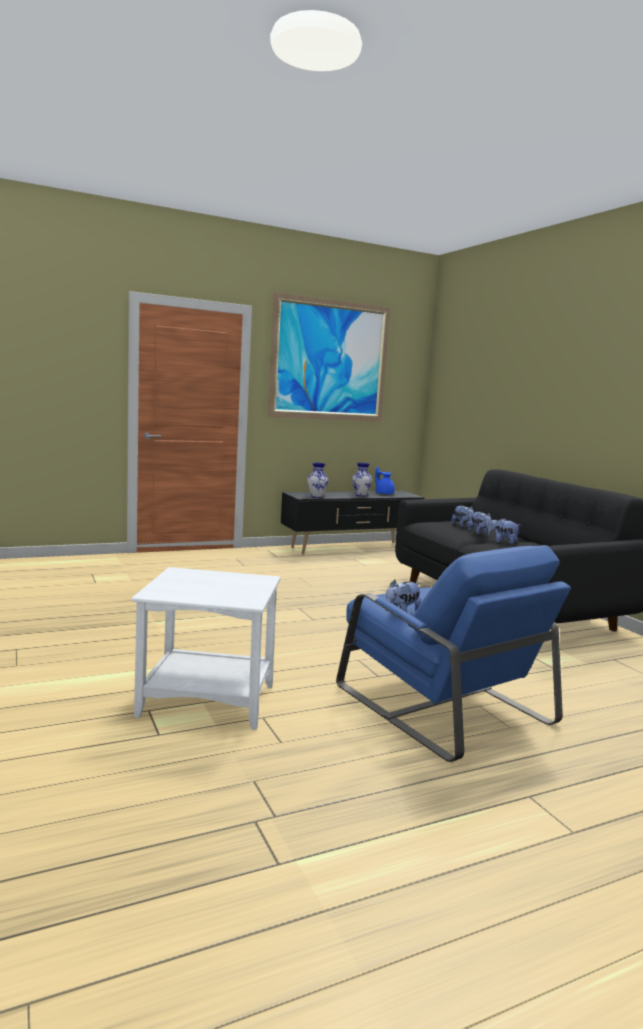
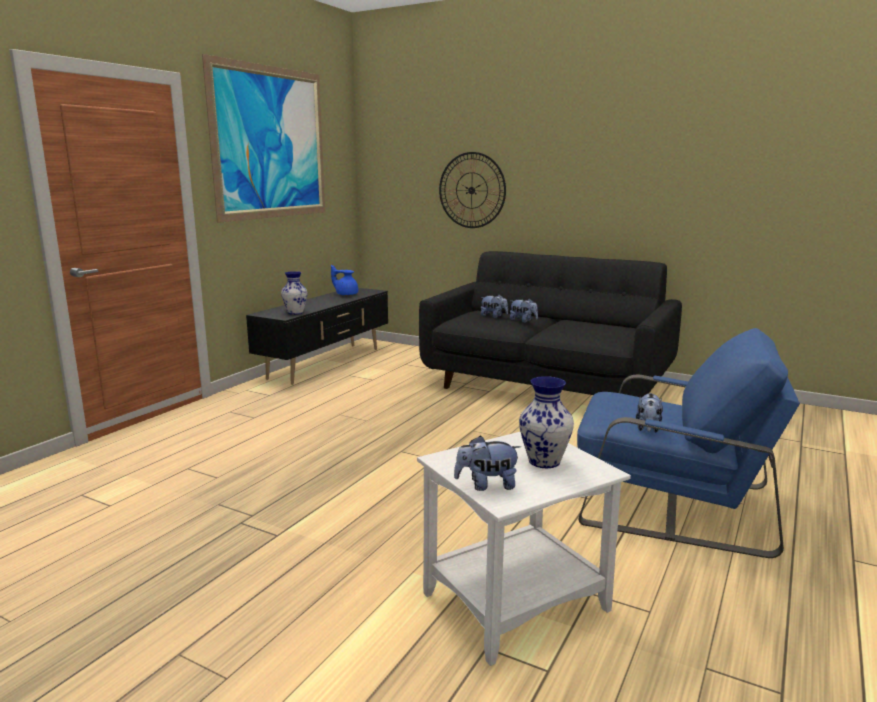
camera: 35 degrees left, 5 degrees up
(360, 495) = (331, 301): vase -> vase (544, 462)
(499, 411) = (472, 190): none -> wall clock
(502, 542) = (559, 326): plush toy -> plush toy (487, 485)

